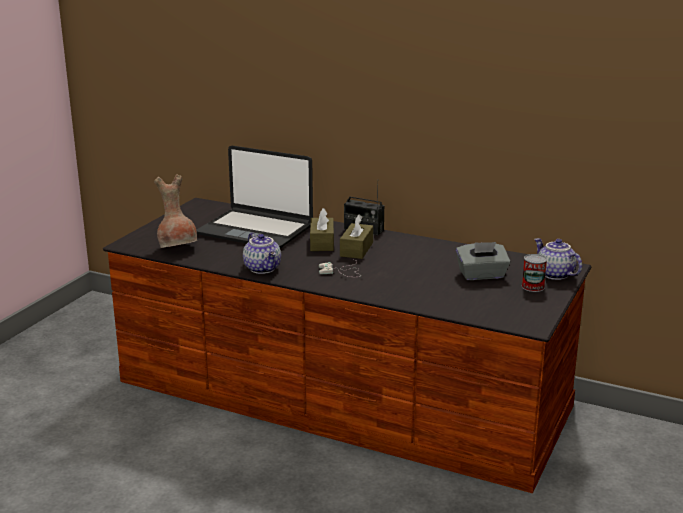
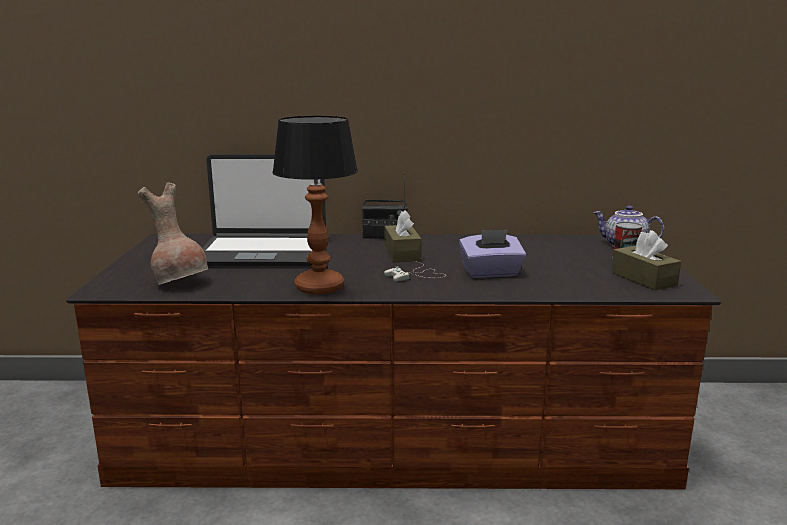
camera: 25 degrees left, 5 degrees down
(263, 268) = (319, 287): teapot -> table lamp
(322, 242) = (355, 253): brown tissue box -> brown tissue box (643, 279)
(401, 280) = (491, 273): none -> purple tissue box
(482, 275) = (562, 256): grey tissue box -> none

